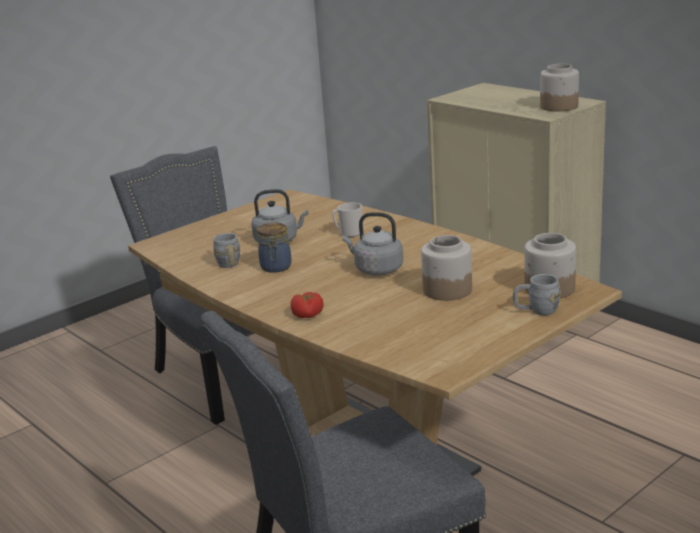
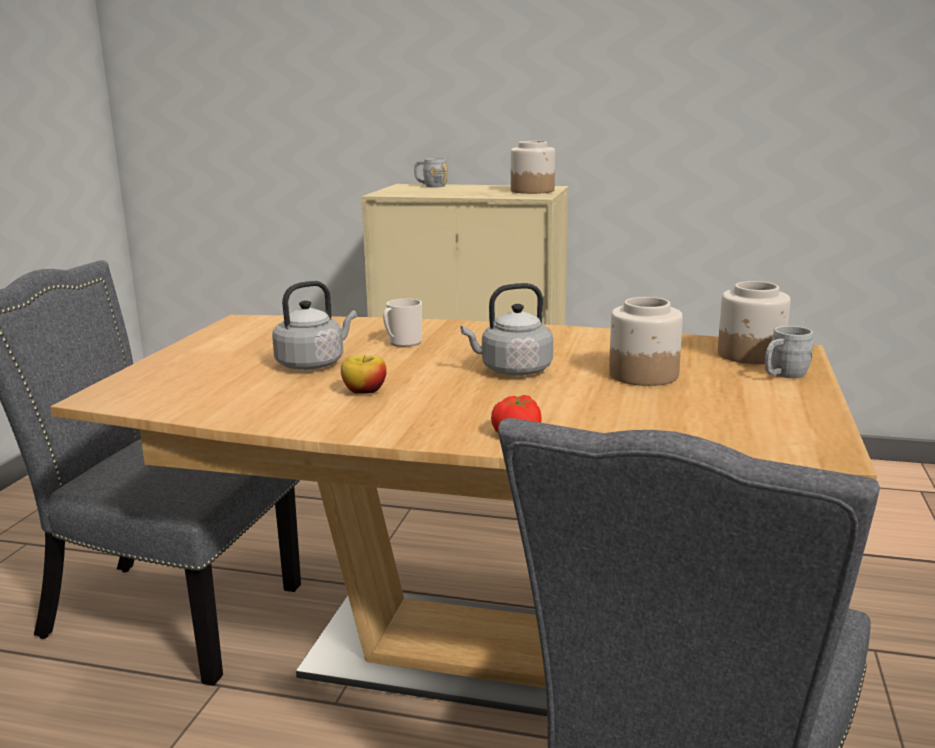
camera: 35 degrees left, 5 degrees down
(226, 262) = (271, 397): grey mug -> grey mug (430, 186)
(276, 268) = (364, 391): jar -> apple

